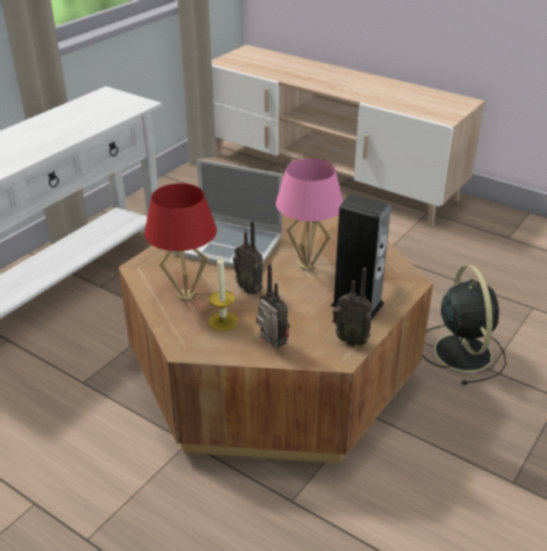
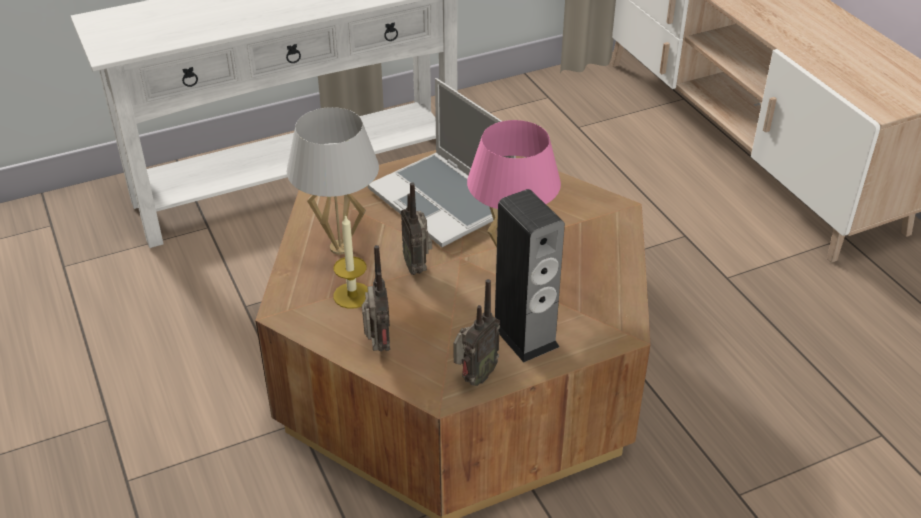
camera: 30 degrees right, 5 degrees up
(185, 295) = (339, 247): red table lamp -> white table lamp
(351, 340) = (474, 378): radio -> radio turned 105 degrees counterclockwise
(461, 351) = (719, 453): black fan -> none

